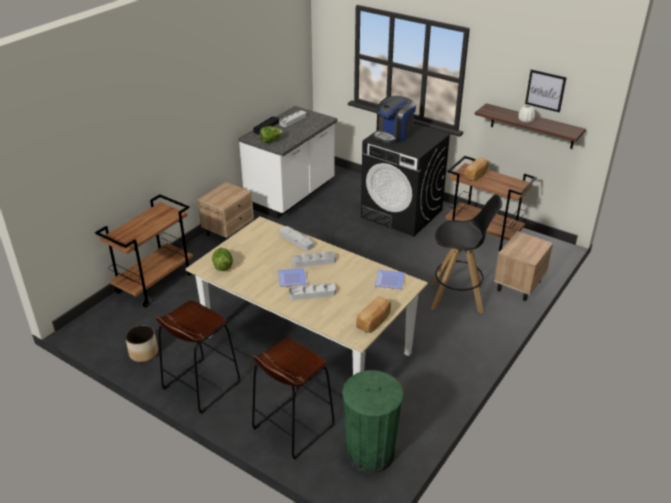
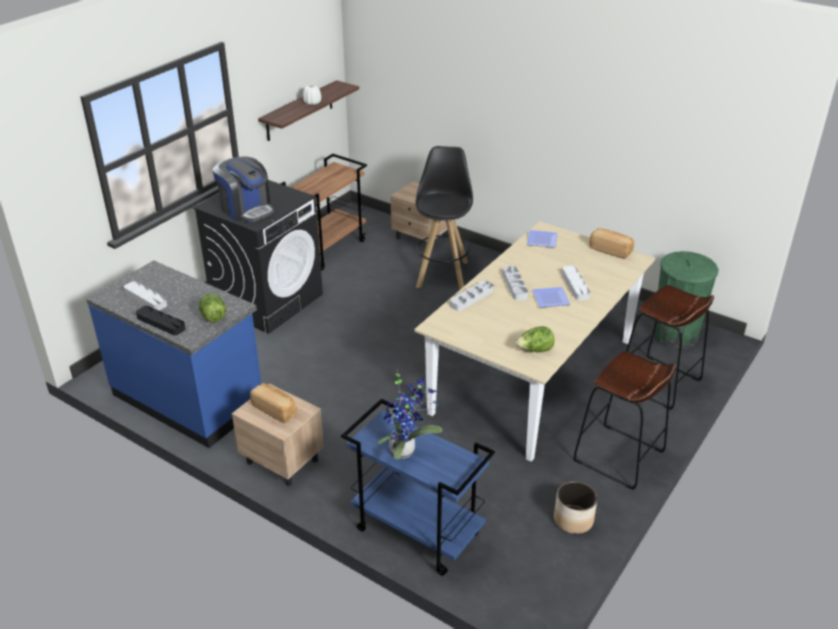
camera: 90 degrees left, 0 degrees up
(147, 221) = (405, 450): none -> potted plant
(155, 283) = (416, 532): brown cart -> blue cart
(291, 195) = (189, 398): white counter -> blue counter
(476, 175) = (310, 189): bread -> bread (275, 410)
(545, 90) = (301, 65): picture -> none

